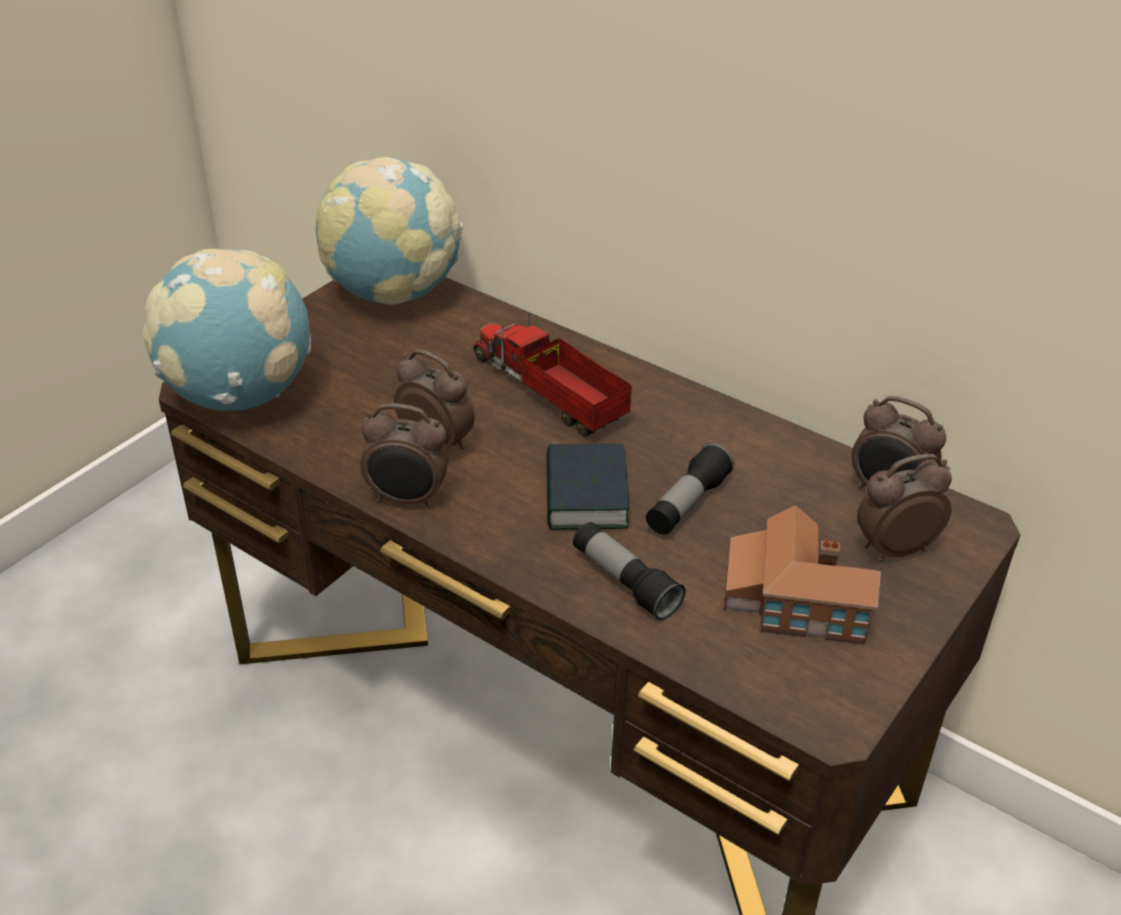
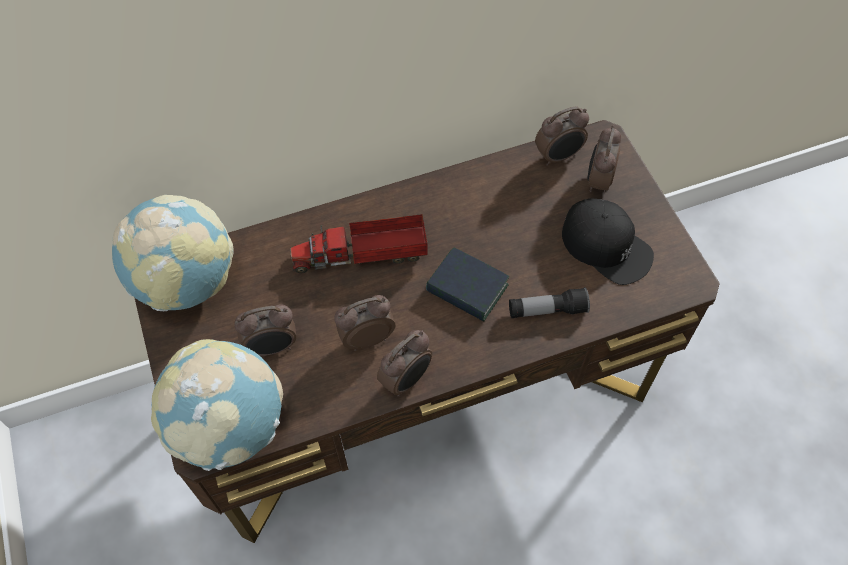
camera: 55 degrees left, 20 degrees up
(363, 382) = (272, 347): none -> alarm clock
(687, 504) = (506, 246): flashlight -> none
(793, 600) = (606, 246): toy house -> black cap

